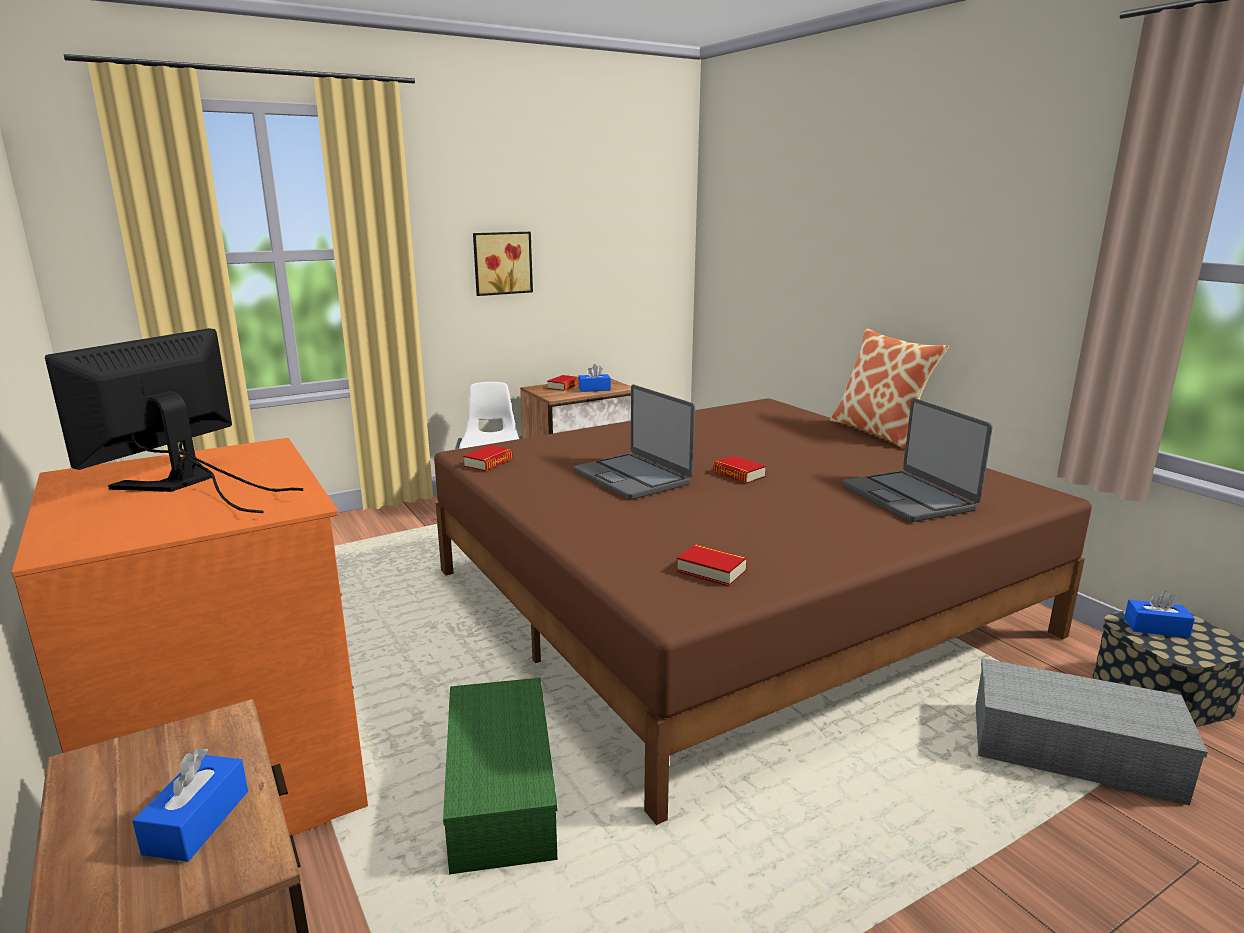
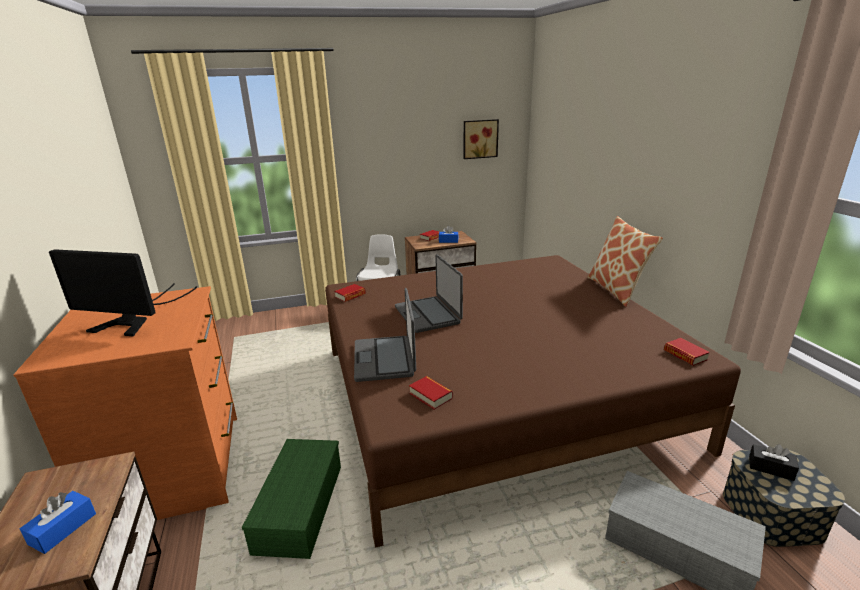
camera: 15 degrees right, 5 degrees up
(189, 484) = (135, 319): monitor -> monitor turned 120 degrees counterclockwise
(502, 263) = (393, 160): picture -> picture (479, 139)
(739, 474) = (497, 318): book -> book (685, 355)
(908, 497) = (601, 349): laptop -> laptop (385, 359)
(1156, 628) = (770, 468): blue tissue box -> black tissue box

